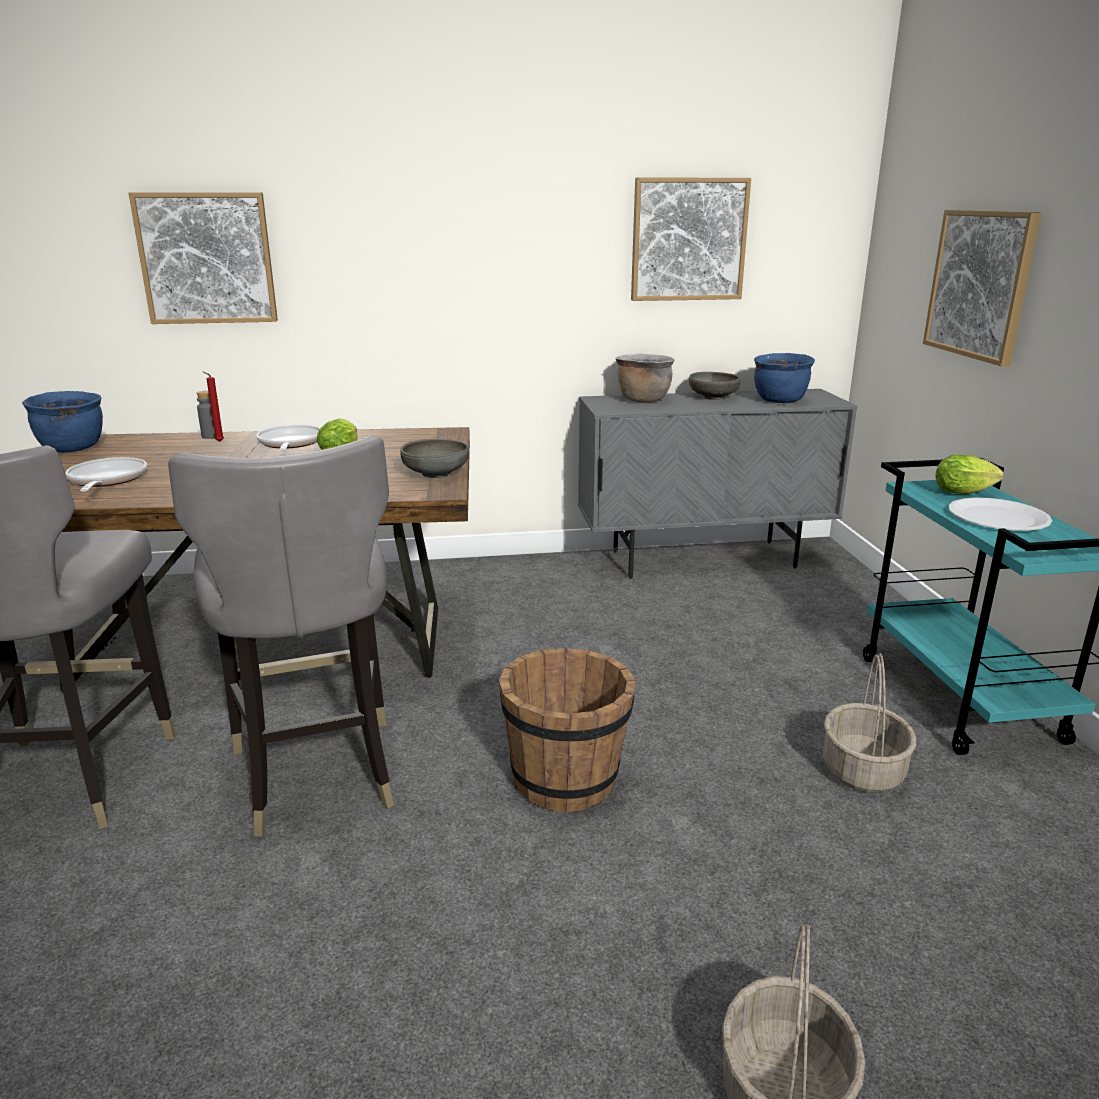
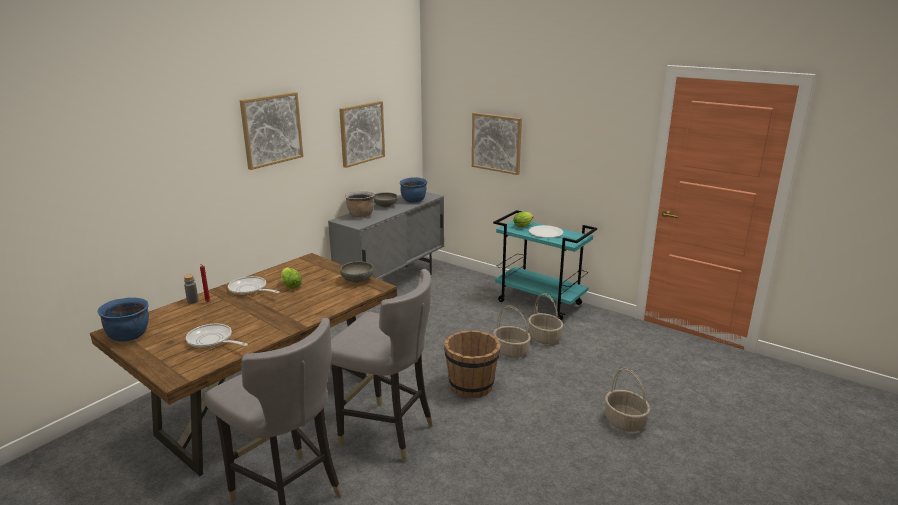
camera: 45 degrees left, 0 degrees up
(207, 258) = (140, 195): picture -> picture (271, 129)
(745, 760) = (511, 351): none -> basket

